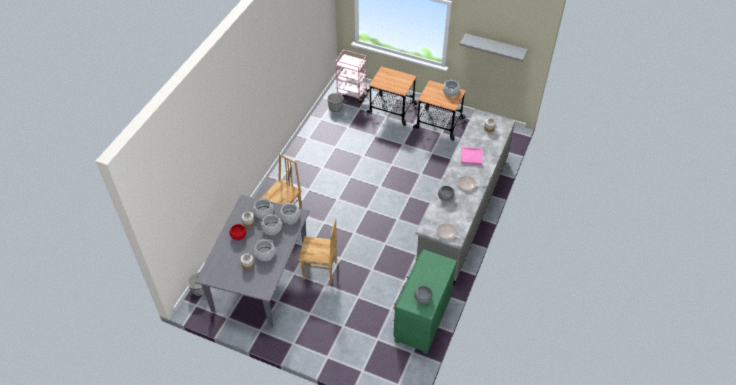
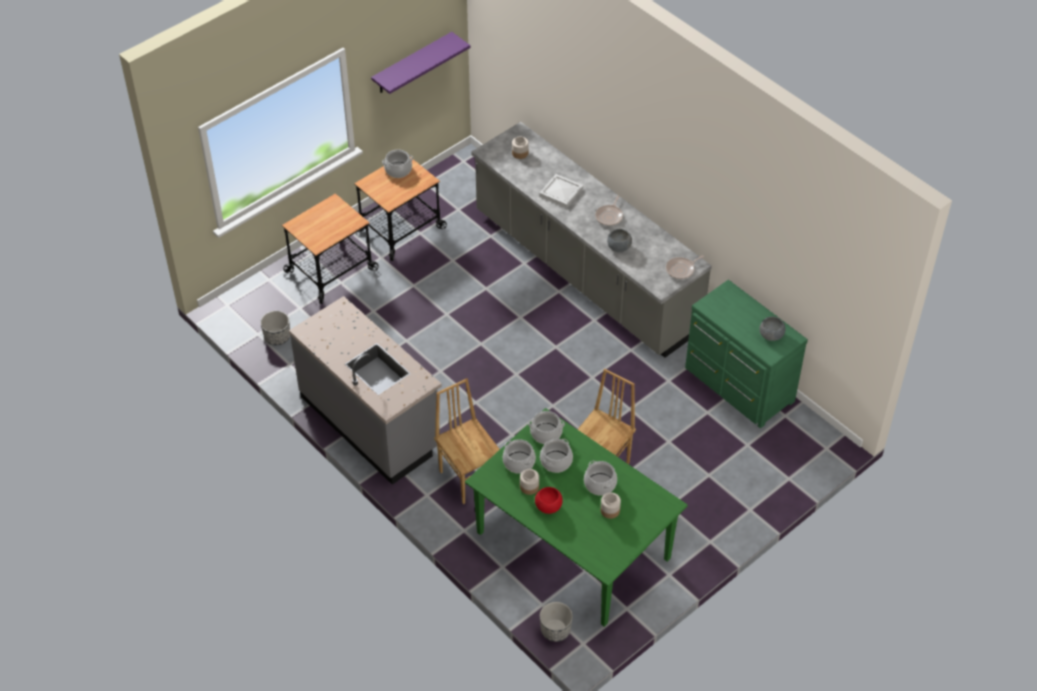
camera: 65 degrees left, 0 degrees up
(260, 277) = (572, 545): grey dining table -> green dining table
(301, 163) = (371, 422): none -> grey counter
(352, 93) = (258, 305): pink cart -> none
(471, 157) = (561, 192): pink tray -> white tray
(495, 47) = (412, 63): grey shelf -> purple shelf

